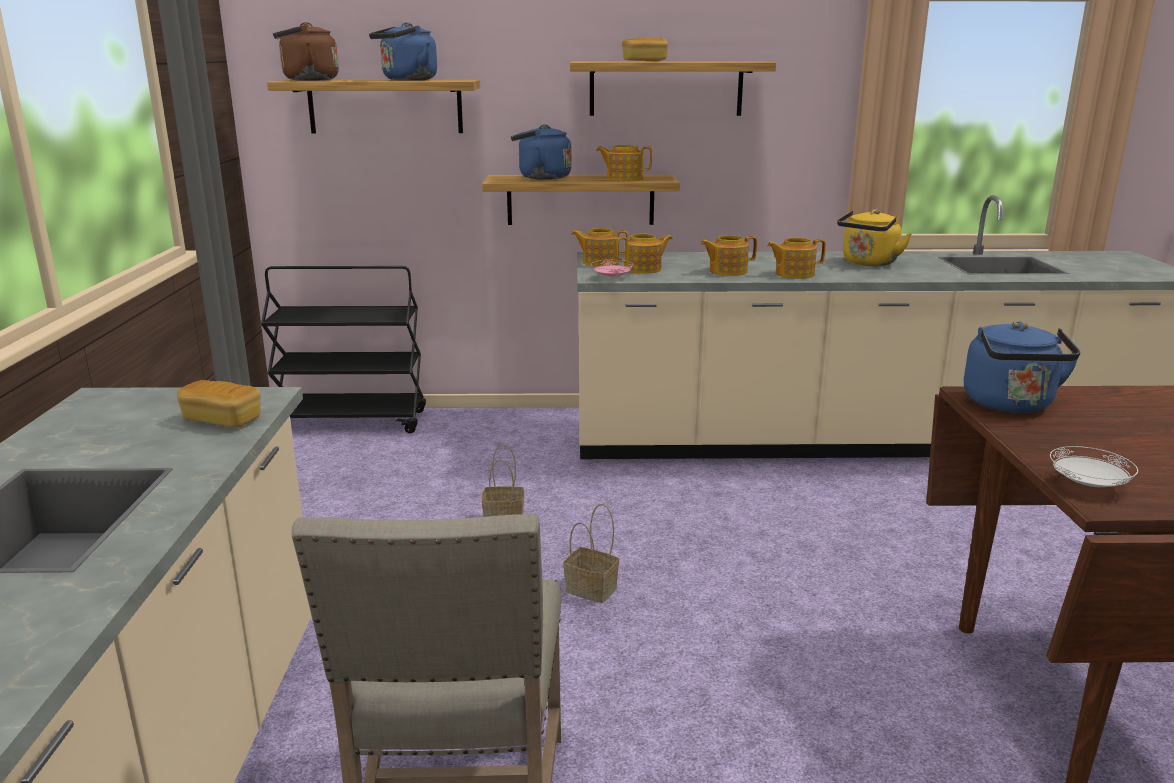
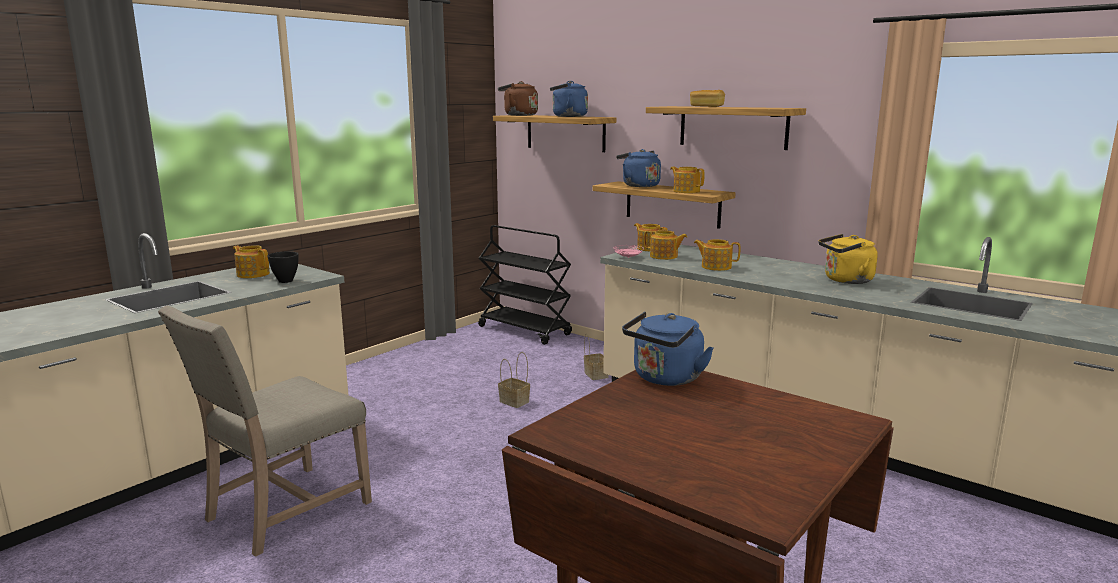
camera: 40 degrees right, 5 degrees down
(222, 420) = (286, 281): bread -> black bowl
(593, 589) = (497, 450): basket -> basket (597, 375)
(793, 274) = (758, 276): teapot -> teapot (253, 274)
(1087, 485) = (564, 424): white plate -> none

